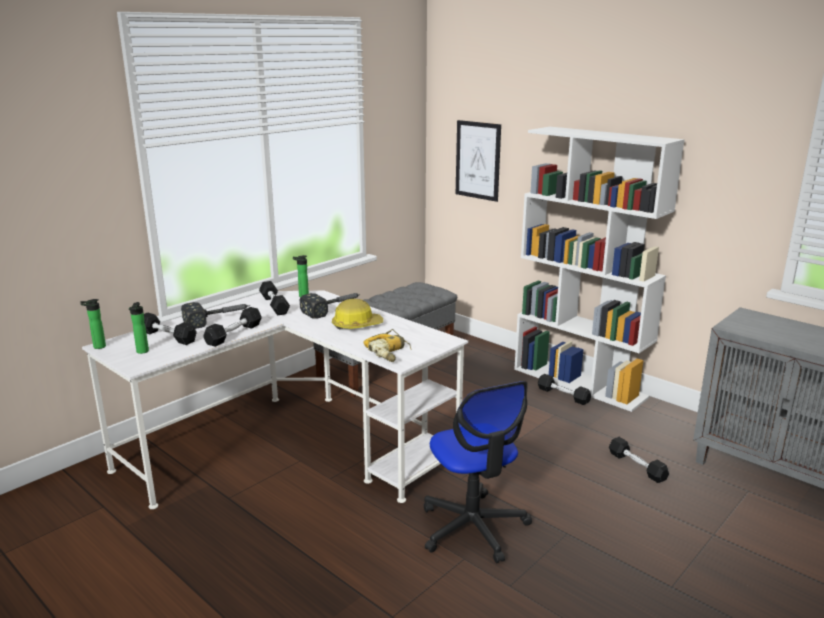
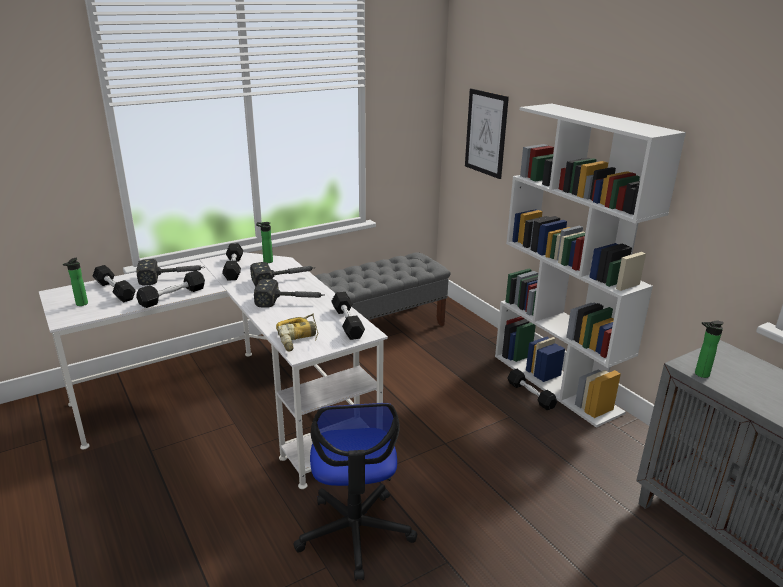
camera: 15 degrees right, 5 degrees up
(97, 347) = (50, 293): bottle -> bottle (699, 374)
(356, 325) = (291, 302): hard hat -> hammer
(636, 466) = (567, 495): black dumbbell -> black dumbbell (347, 323)

